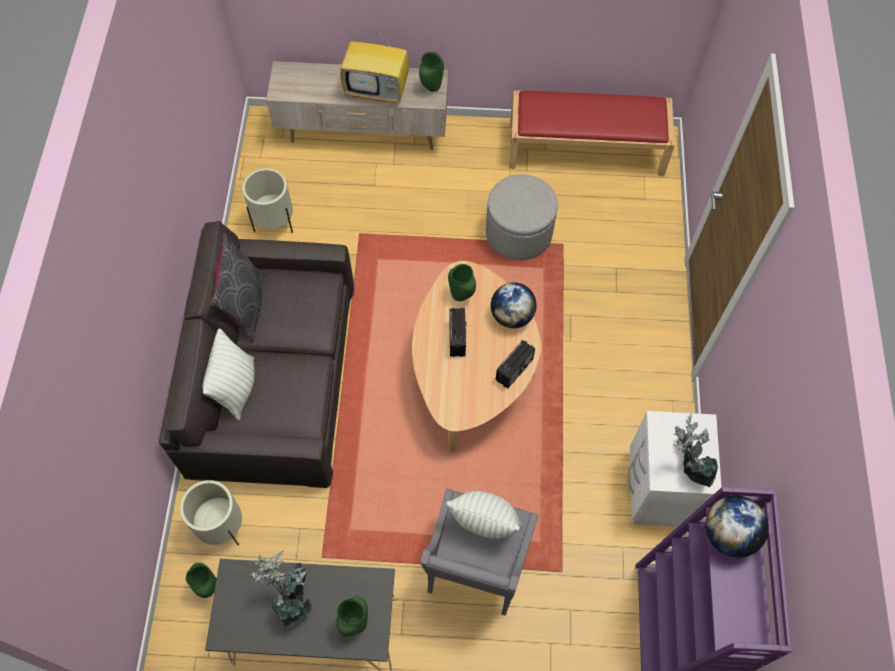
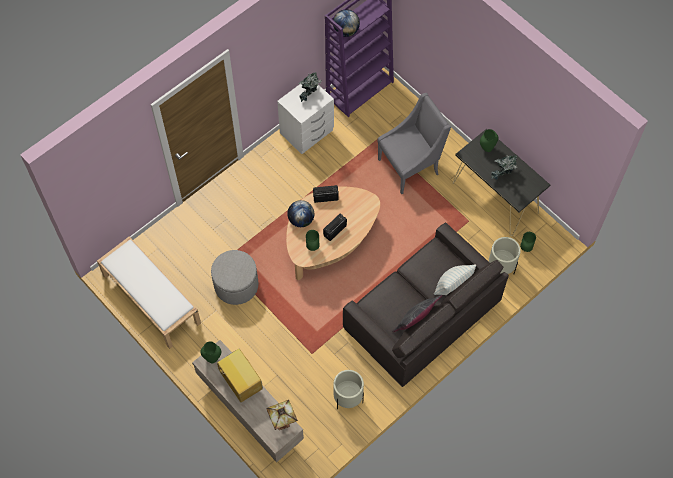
camera: 135 degrees left, 0 degrees up
(293, 91) = (283, 422): none -> table lamp
(484, 523) = (402, 150): pillow -> none
(587, 148) = (150, 298): red bench -> white bench

